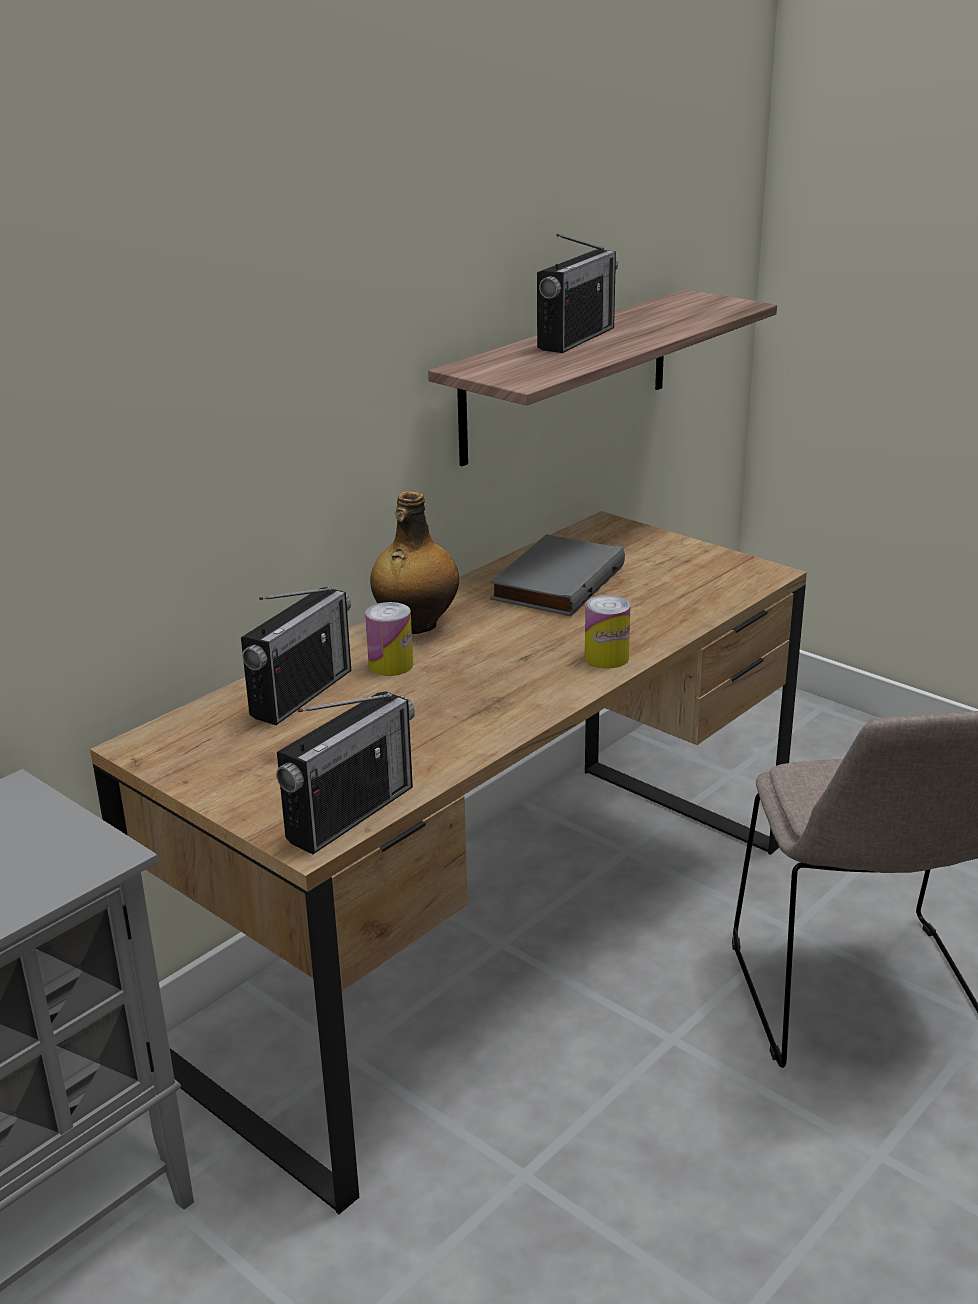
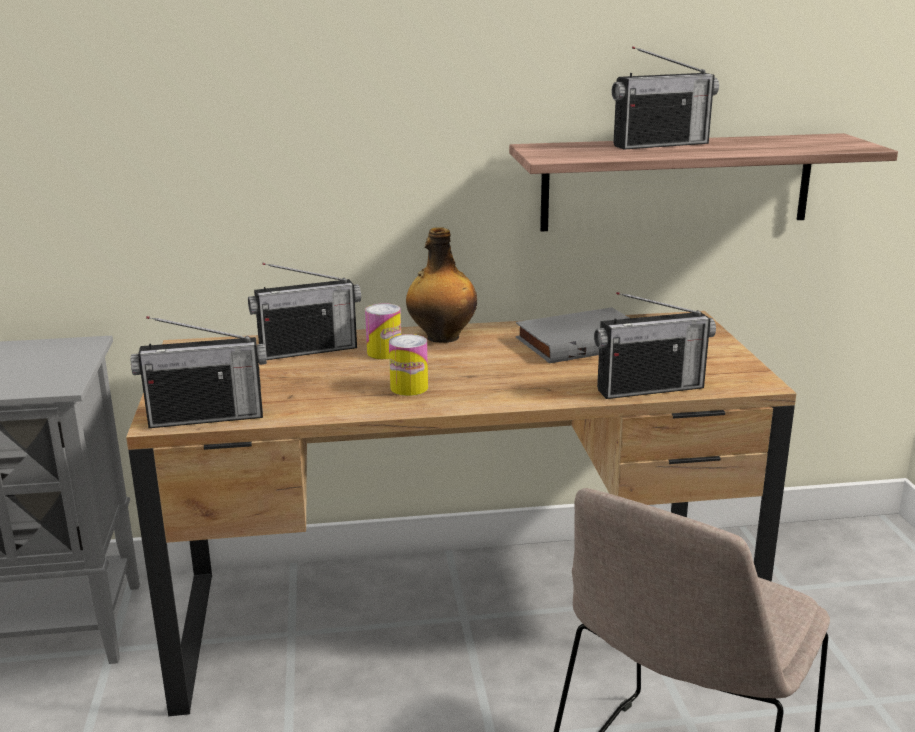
camera: 40 degrees right, 5 degrees down
(606, 658) = (523, 394): can -> can (409, 388)
(697, 610) = (650, 388): none -> radio

